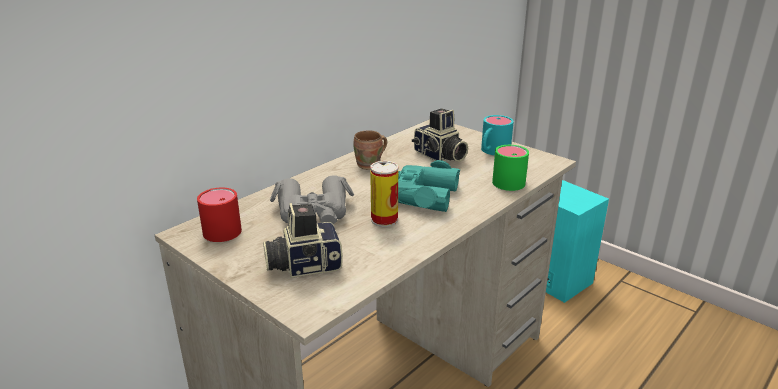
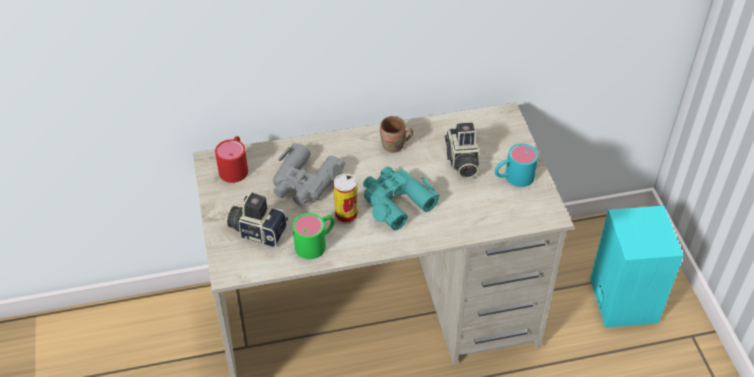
camera: 35 degrees right, 20 degrees up
(509, 179) = (486, 219): green mug -> green mug (316, 243)

